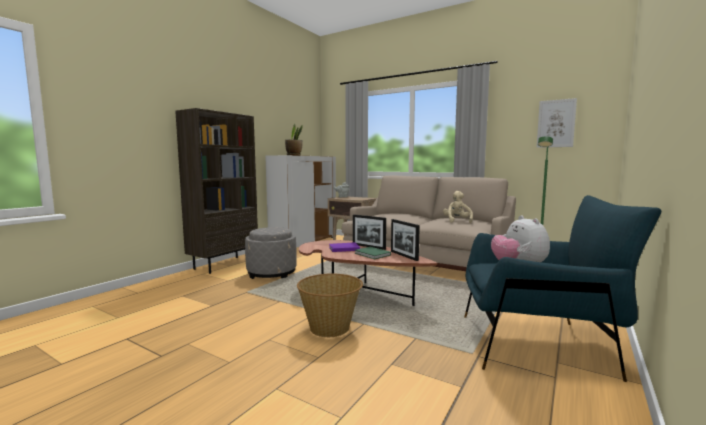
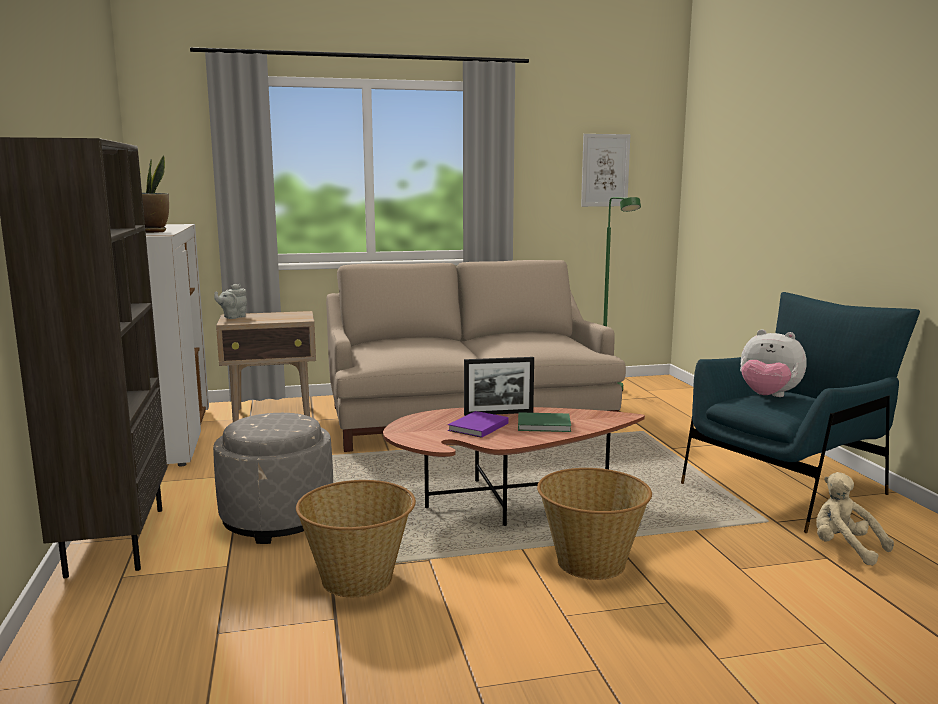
camera: 45 degrees left, 5 degrees up
(246, 297) = (358, 578): none -> basket
(404, 256) = (584, 415): picture frame -> none
(457, 221) = (533, 340): beige plush toy -> beige plush toy (844, 548)

